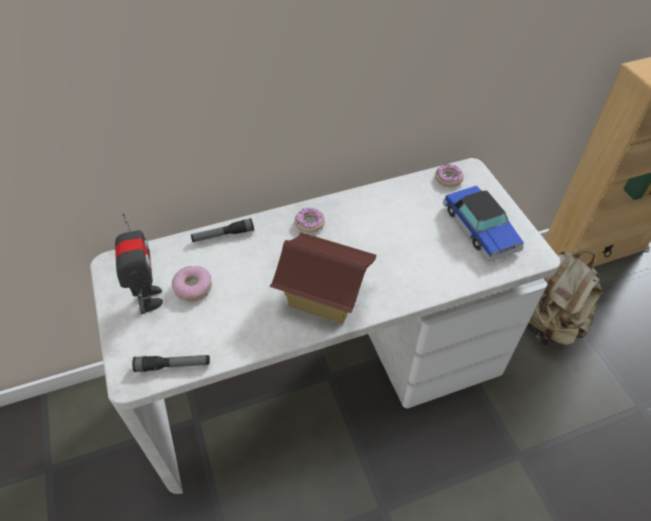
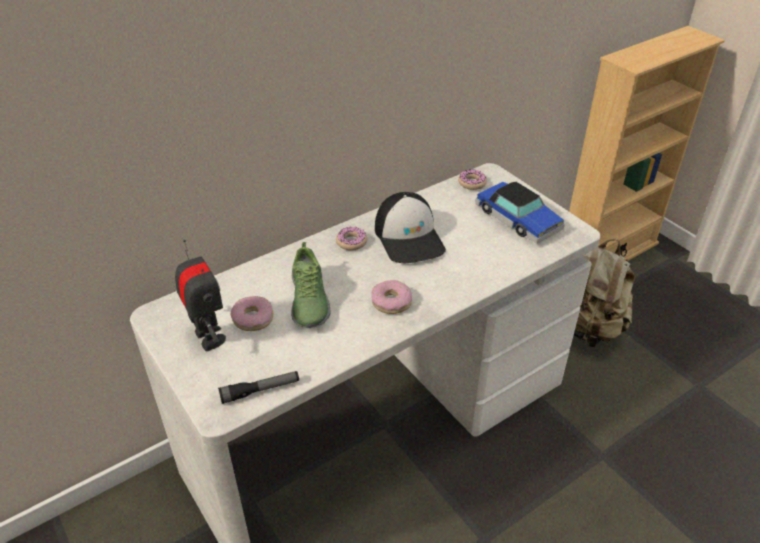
camera: 15 degrees left, 10 degrees down
(223, 235) = (266, 267): flashlight -> none
(248, 279) = (308, 301): none -> shoe
(324, 297) = (391, 302): toy house -> donut
(366, 229) = (409, 237): none -> cap

